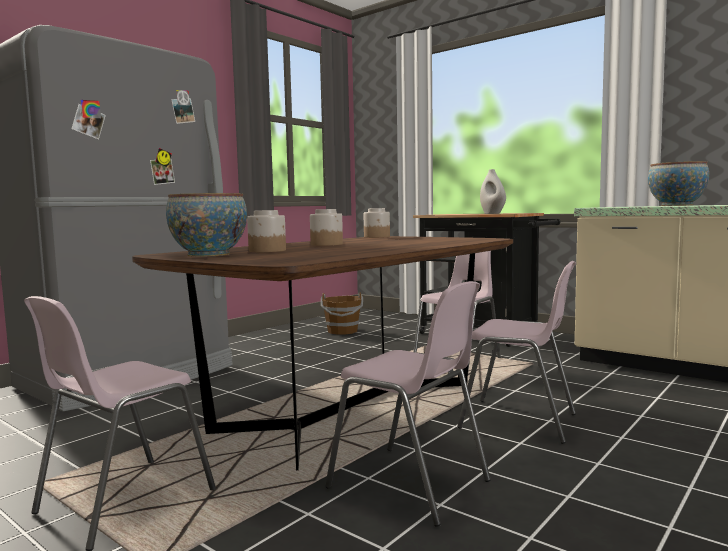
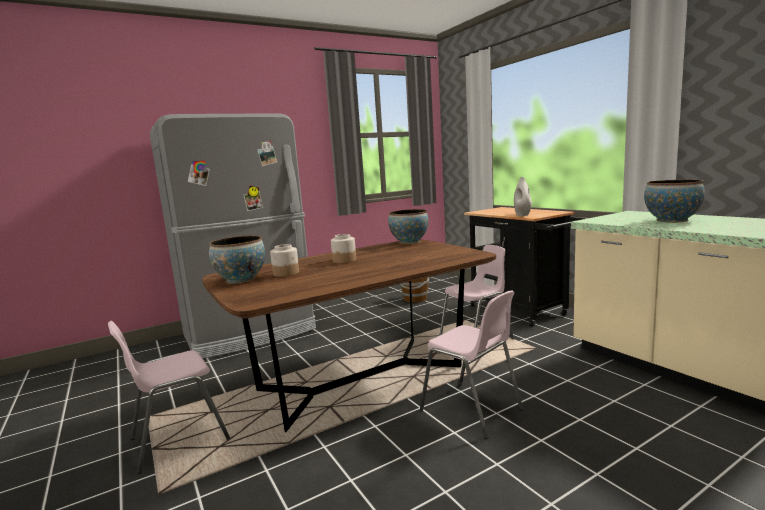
camera: 20 degrees right, 5 degrees up
(377, 237) = (409, 242): jar -> bowl
(410, 484) = (345, 458): pink chair -> none

